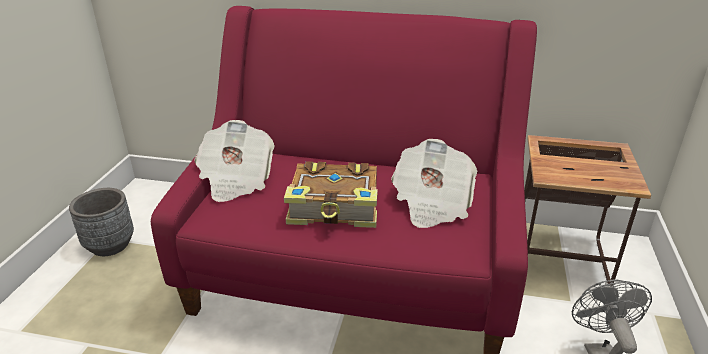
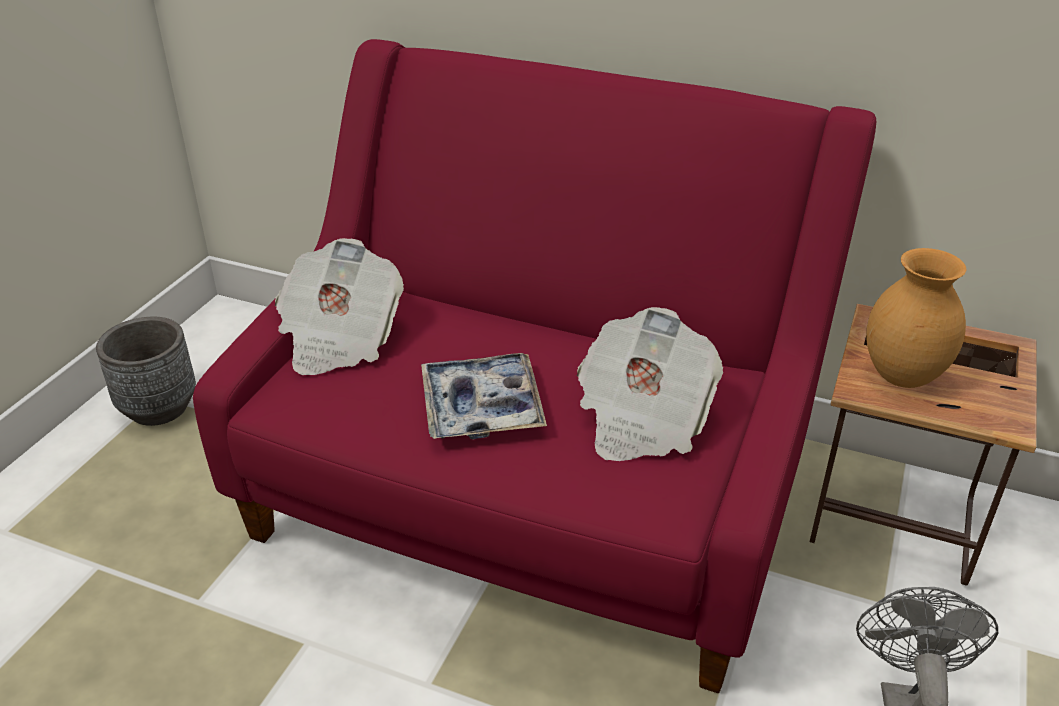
camera: 10 degrees right, 5 degrees up
(335, 208) = (482, 407): book -> tray
(567, 168) = (902, 378): none -> brown vase

